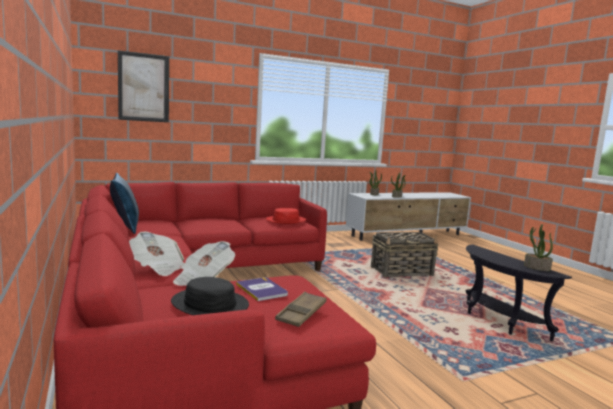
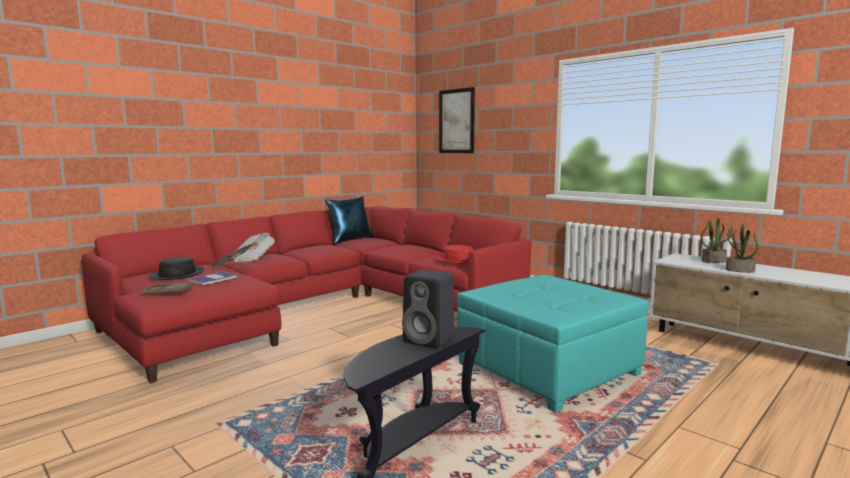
camera: 70 degrees right, 0 degrees up
(402, 272) = (548, 369): basket -> turquoise ottoman
(492, 254) = (430, 340): none -> black speaker
(536, 268) = (382, 366): potted plant -> none

